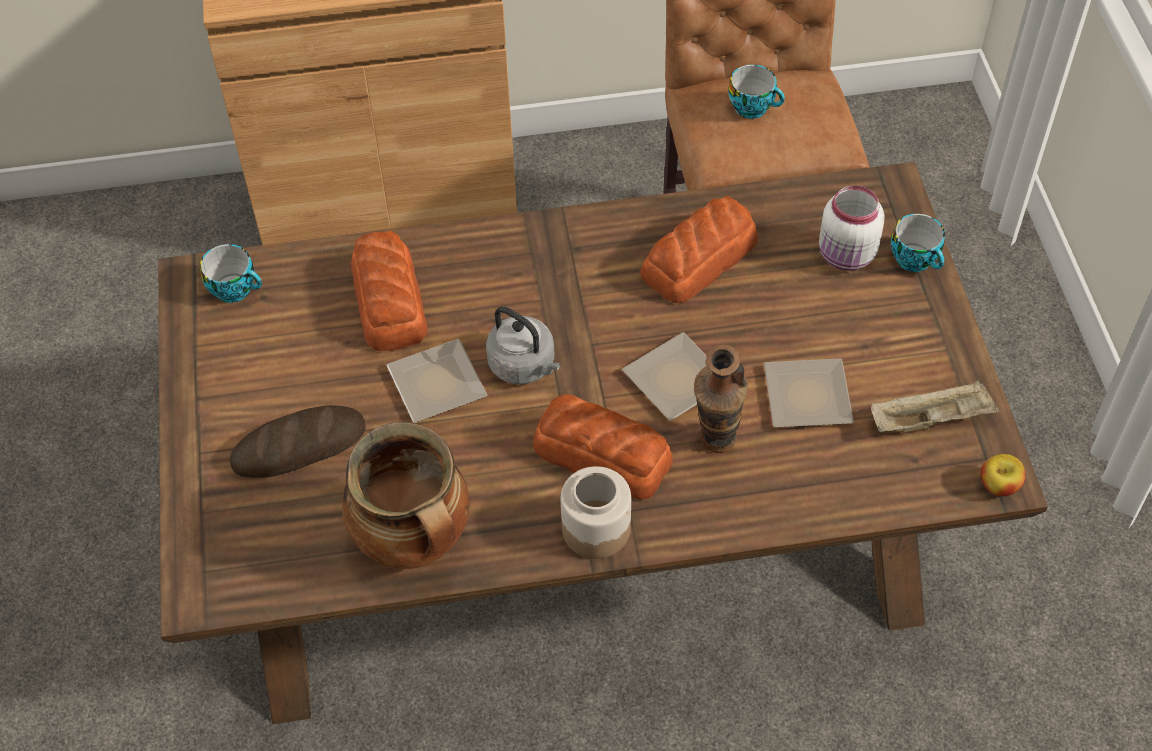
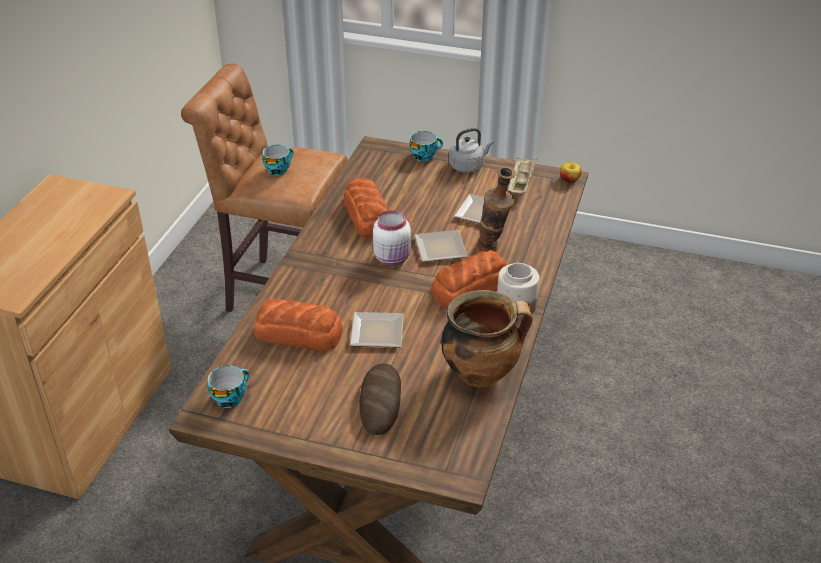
camera: 65 degrees left, 15 degrees down
(524, 366) = (390, 296): grey kettle -> grey kettle (468, 166)
(847, 256) = (405, 173): white jar -> white jar (393, 258)

